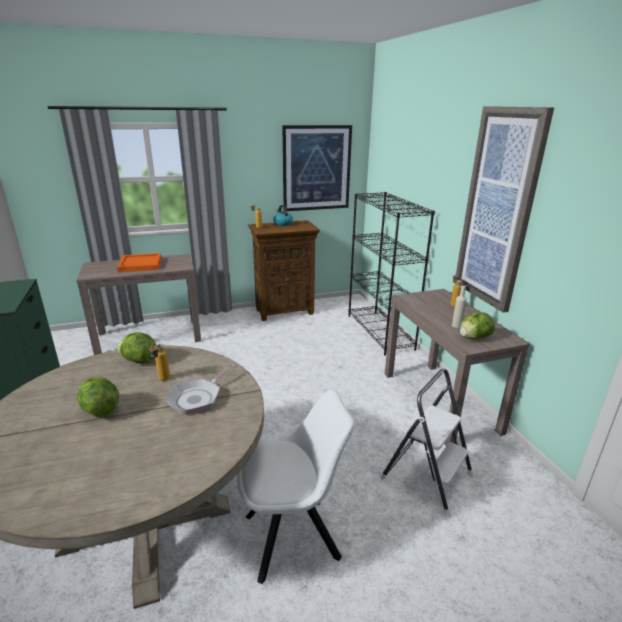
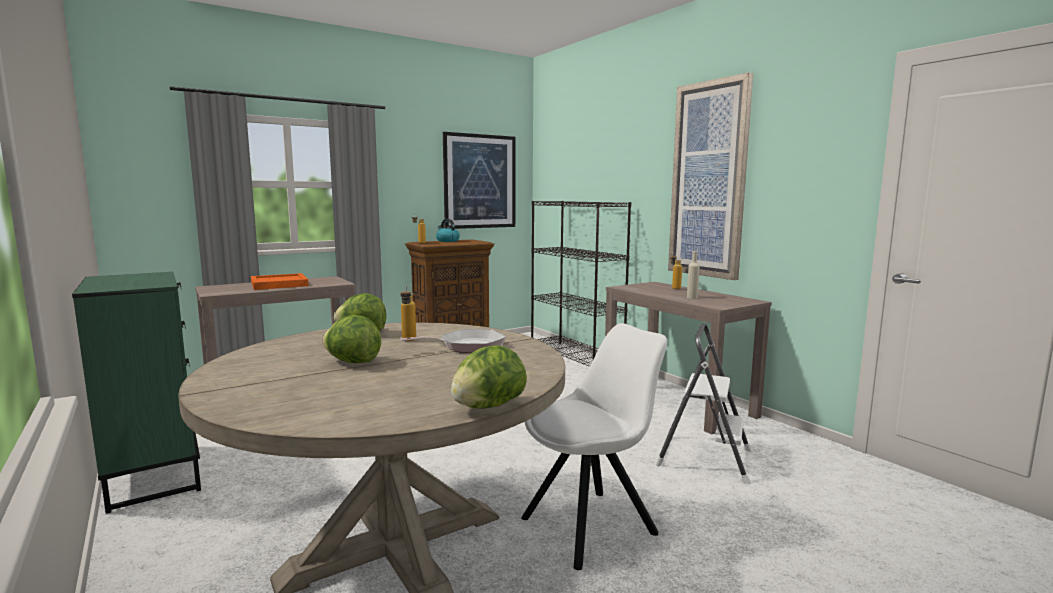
camera: 15 degrees left, 15 degrees down
(198, 397) = (467, 346): frying pan -> frying pan turned 135 degrees counterclockwise
(474, 338) = (716, 302): lettuce -> lettuce (488, 406)

